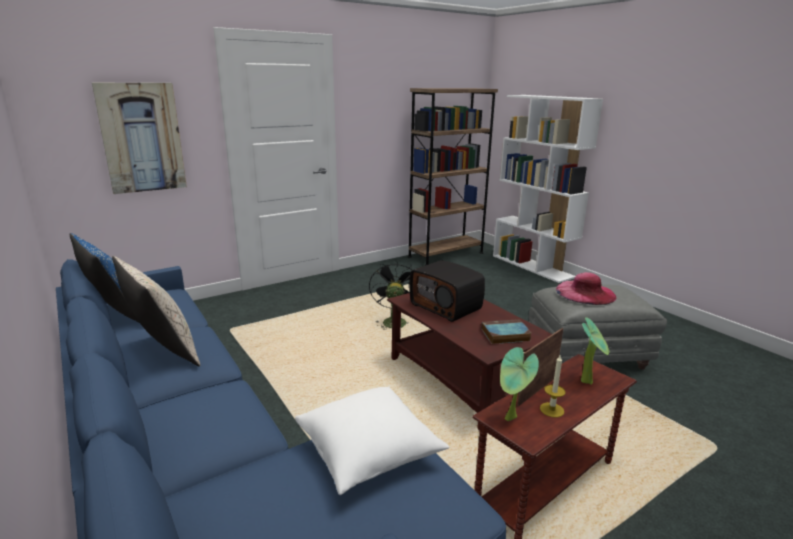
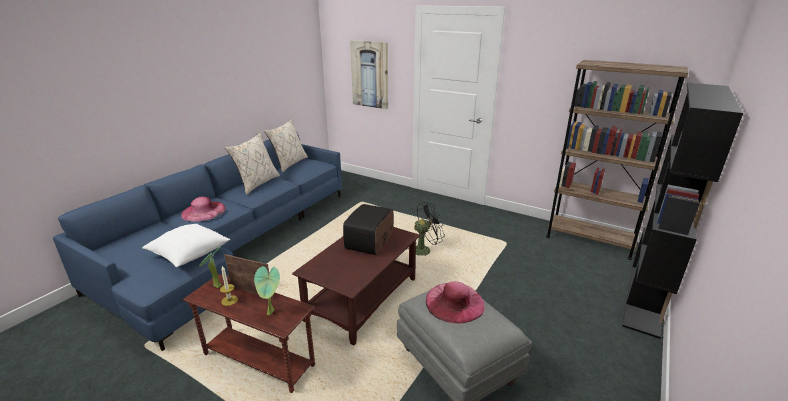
camera: 65 degrees right, 5 degrees up
(115, 316) = (289, 164): blue pillow -> beige pillow
(206, 423) = (203, 211): none -> pink hat
(504, 335) = (338, 273): book -> none
(532, 266) = (645, 299): white bookcase -> black bookcase

